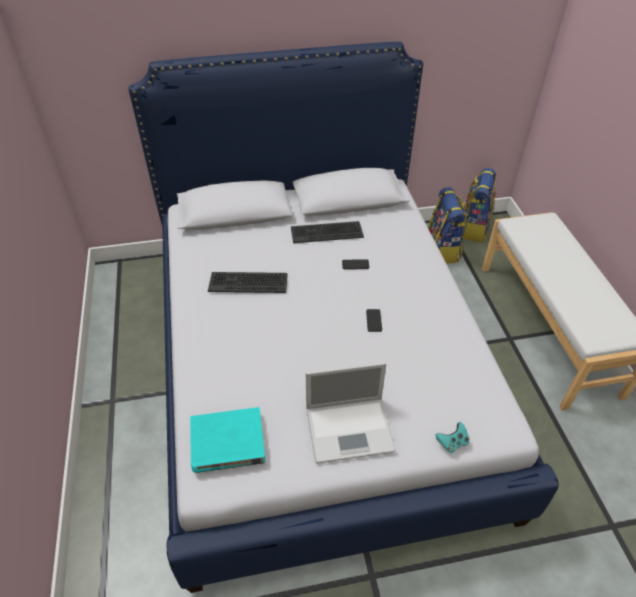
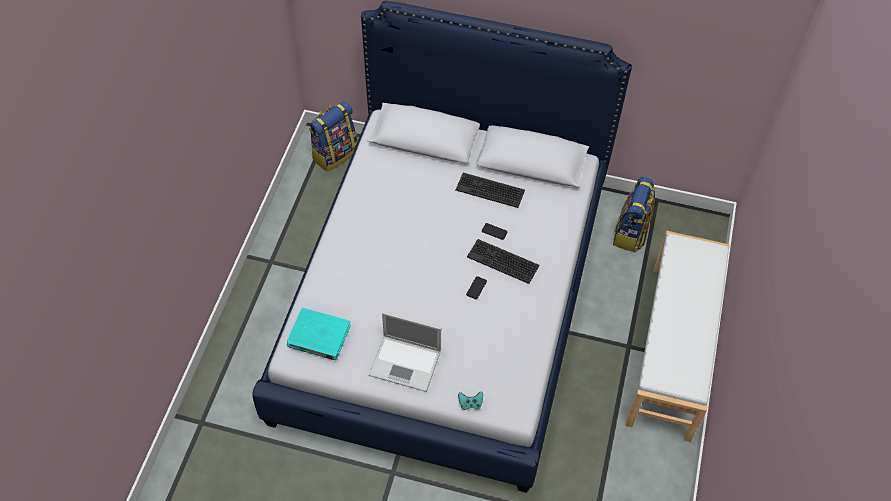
camera: 25 degrees right, 10 degrees up
(248, 282) = (398, 214): keyboard -> keyboard (503, 261)
(473, 228) = (679, 221): backpack -> backpack (334, 154)

